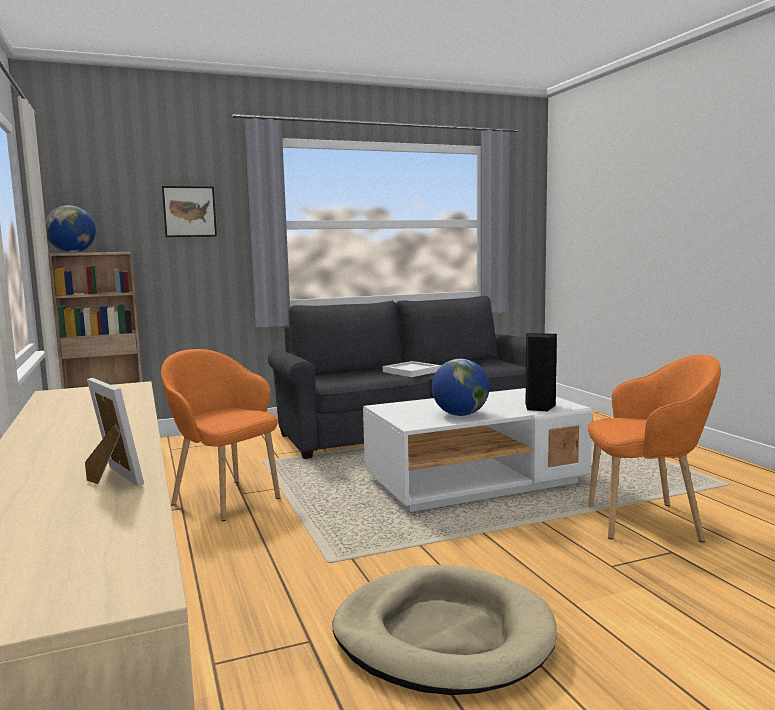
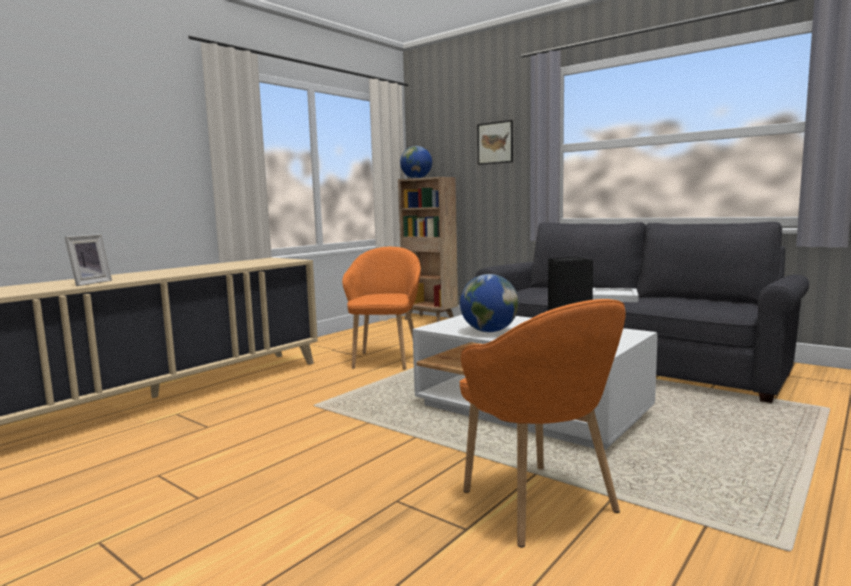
camera: 60 degrees right, 0 degrees up
(443, 635) = (228, 458): beige dog bed -> none

